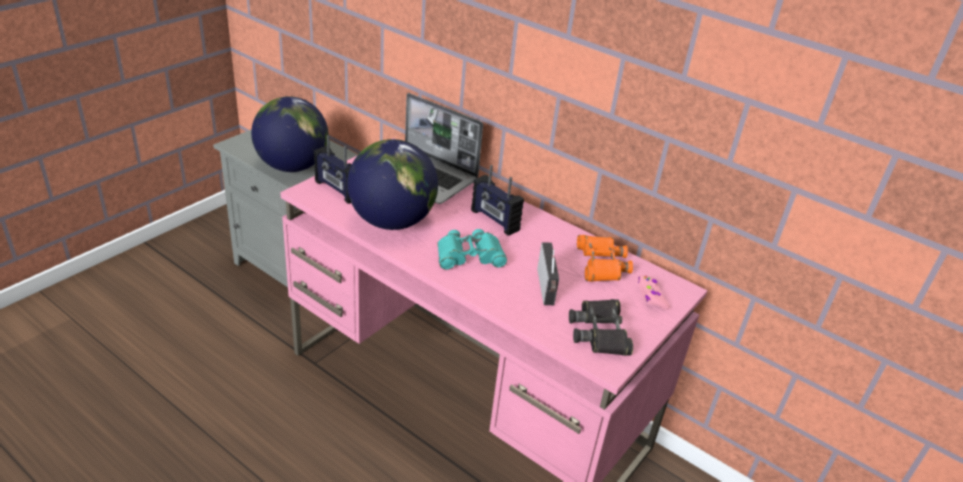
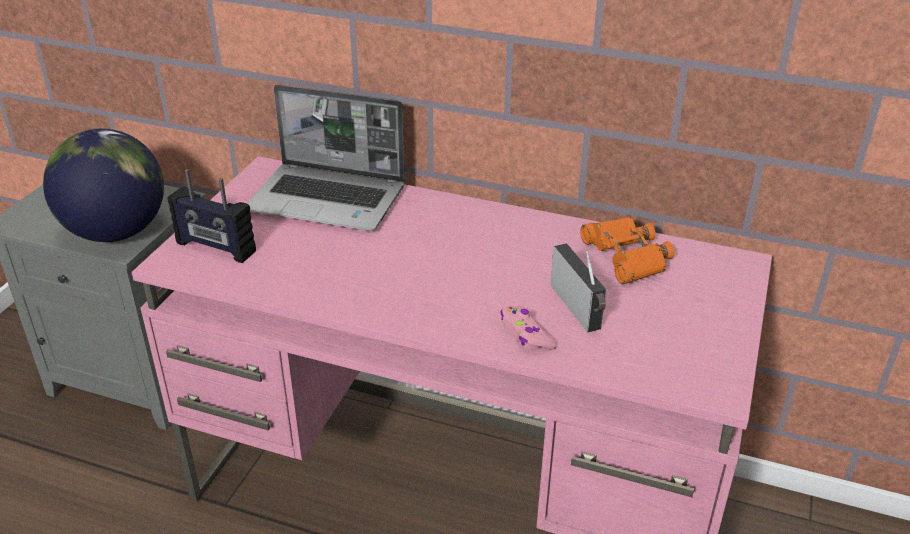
camera: 15 degrees left, 0 degrees up
(392, 222) = (318, 273): globe -> none
(469, 256) = (451, 292): turquoise binoculars -> none
(494, 220) = (457, 234): radio -> none
(600, 332) = (680, 349): black binoculars -> none
(651, 296) = (712, 281): pink game controller -> pink game controller (526, 334)

